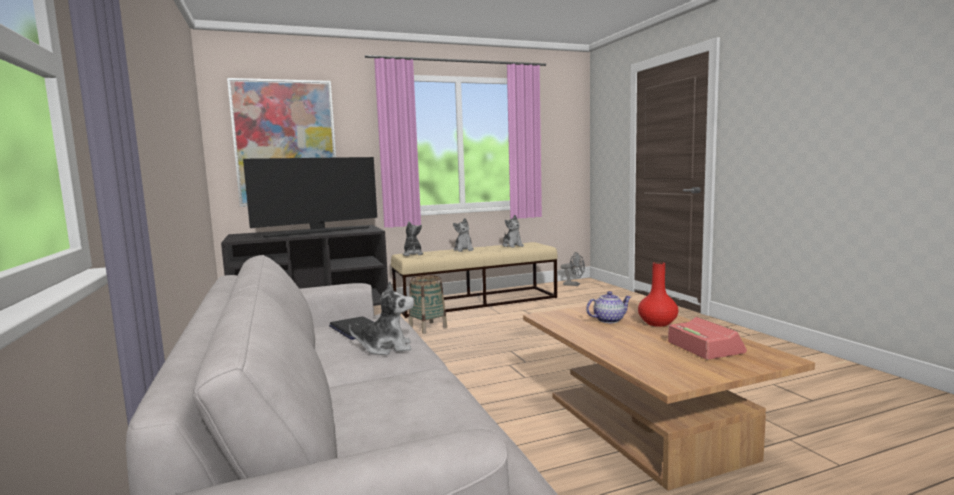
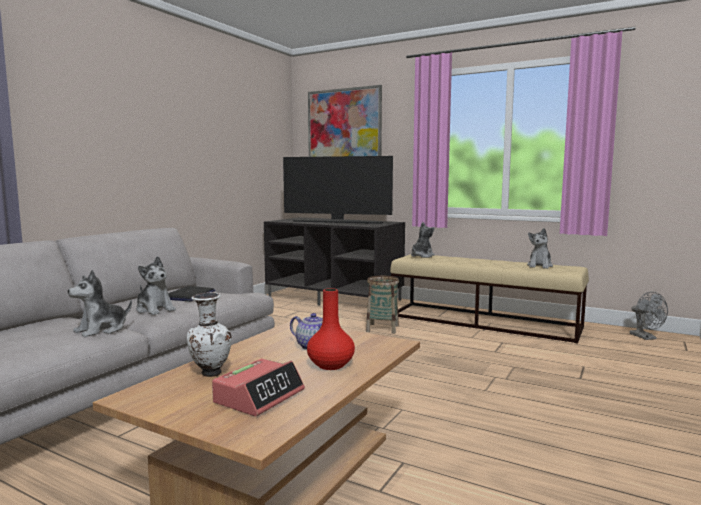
camera: 50 degrees right, 0 degrees up
(464, 250) = (478, 260): plush toy -> plush toy (102, 330)
(638, 353) = (210, 374): none -> white vase

